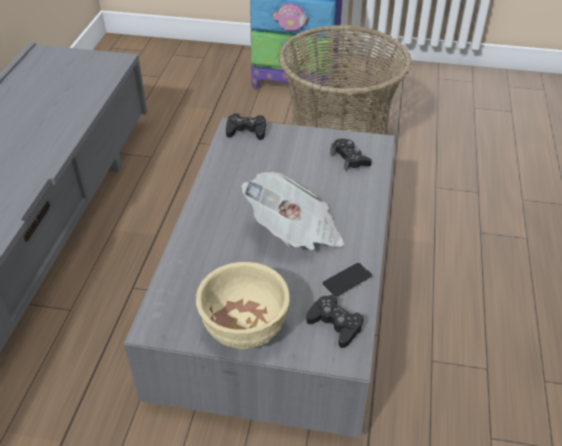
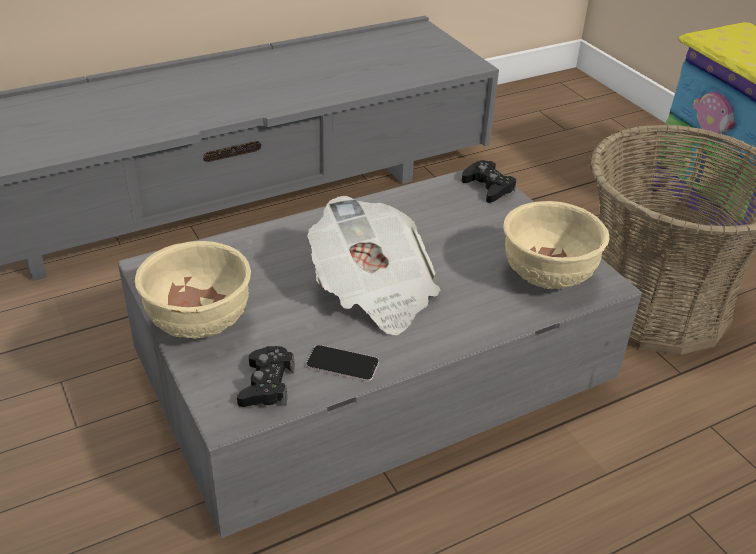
camera: 50 degrees right, 5 degrees down
(350, 159) = (546, 276): black game controller -> beige bowl

